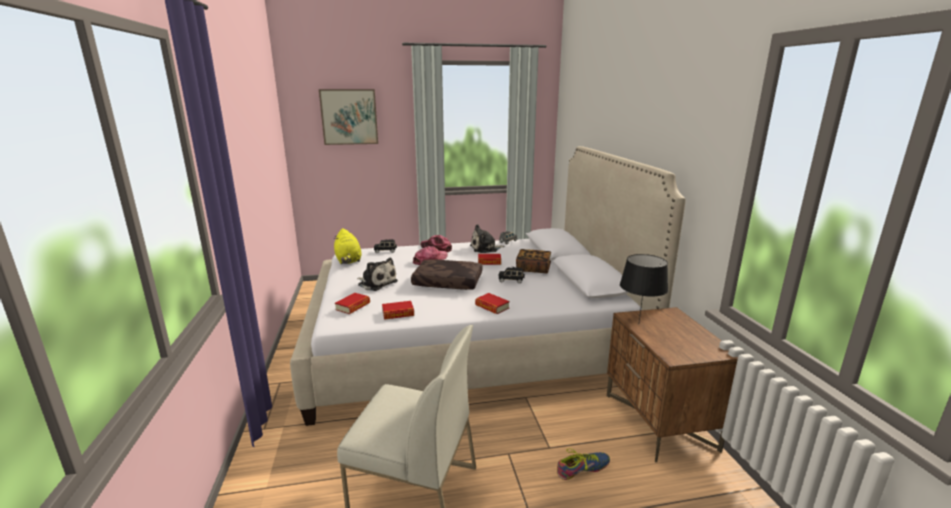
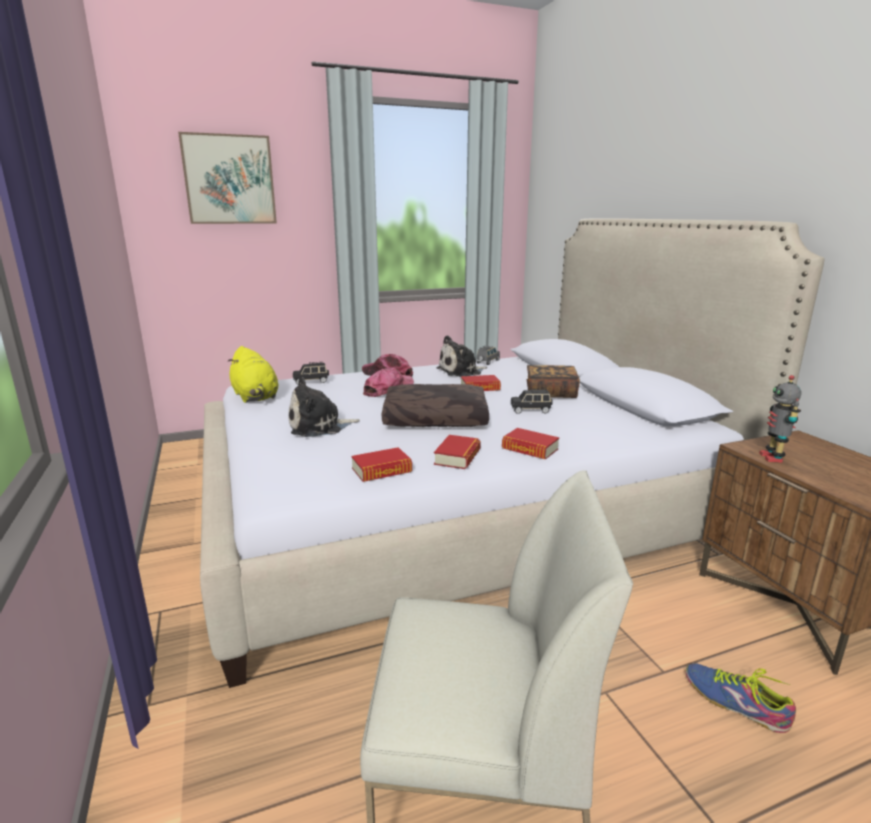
camera: 10 degrees left, 0 degrees up
(353, 306) = (296, 465): book -> book (457, 457)
(376, 283) = (319, 426): plush toy -> plush toy turned 135 degrees clockwise
(582, 468) = (735, 703): shoe -> shoe turned 105 degrees counterclockwise
(639, 324) = (772, 457): black table lamp -> toy robot

